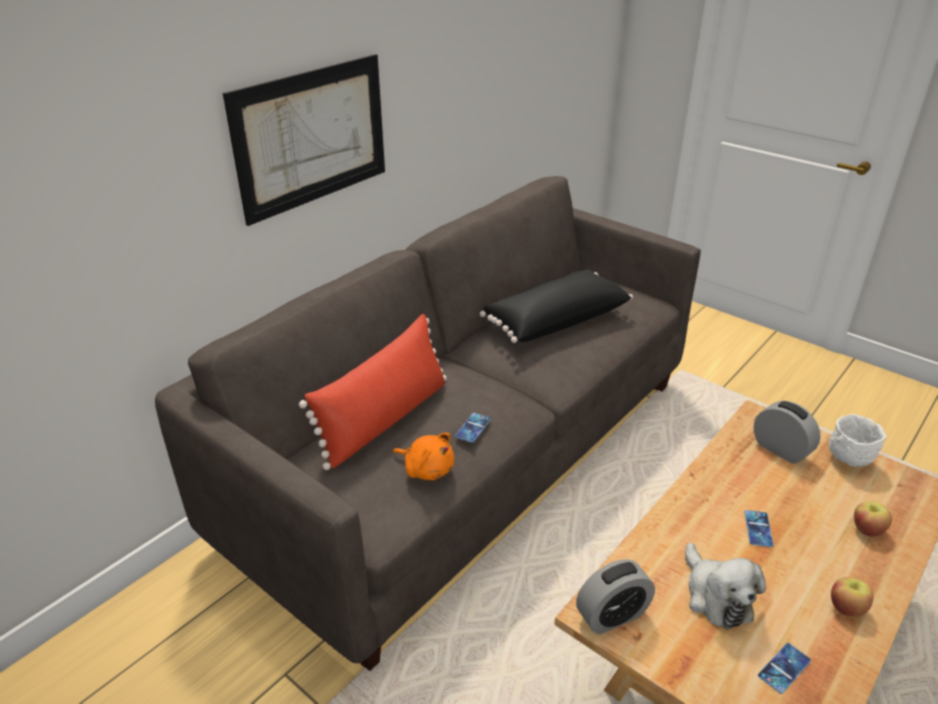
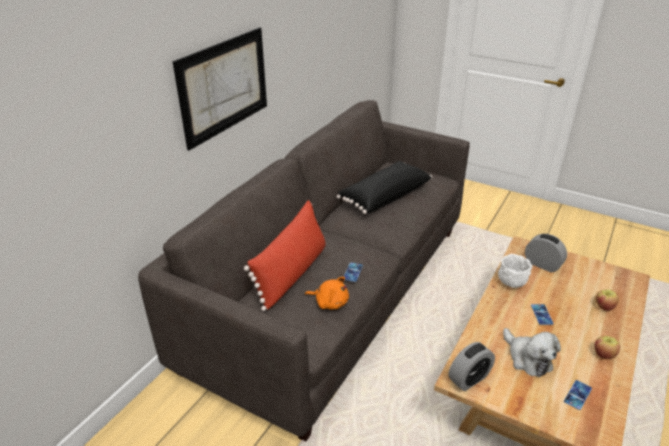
camera: 10 degrees left, 0 degrees up
(847, 460) = (583, 266): white bowl -> white bowl (510, 283)

